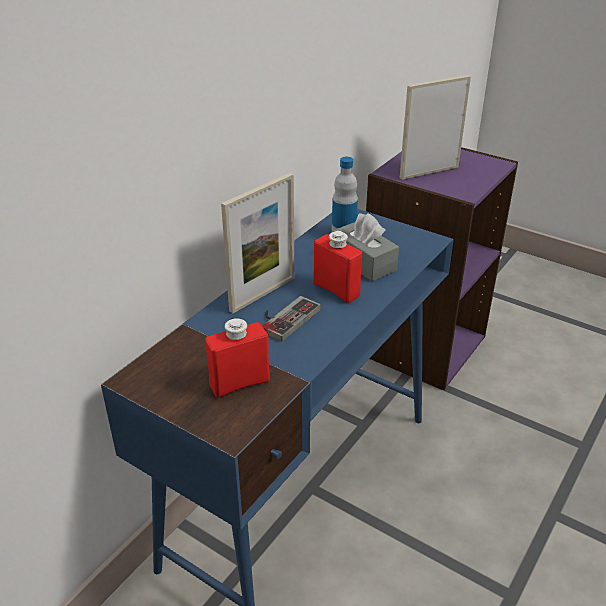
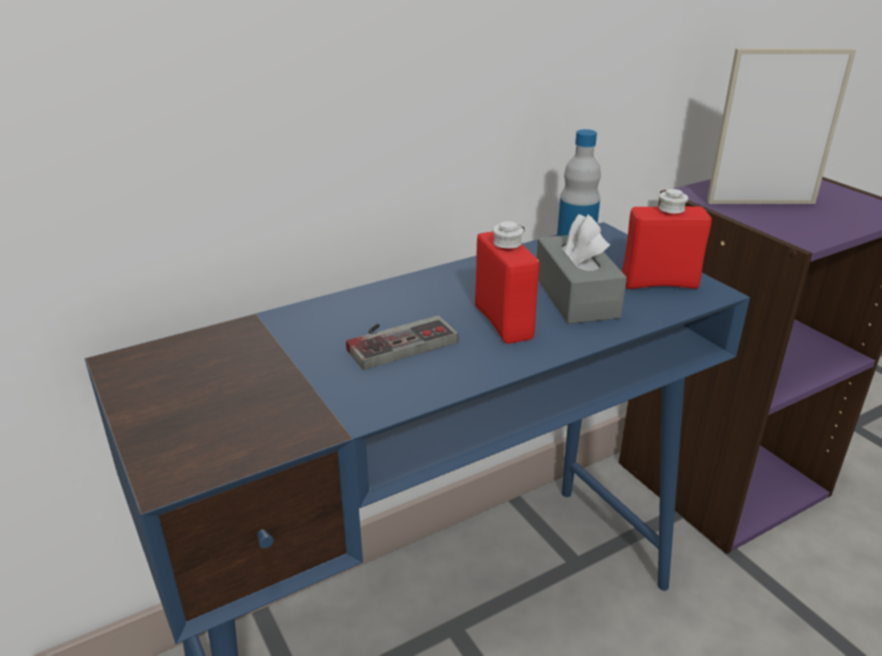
camera: 25 degrees right, 5 degrees down
(239, 383) = (251, 409): red bottle -> red bottle (659, 283)
(262, 294) = (393, 303): picture frame -> none

